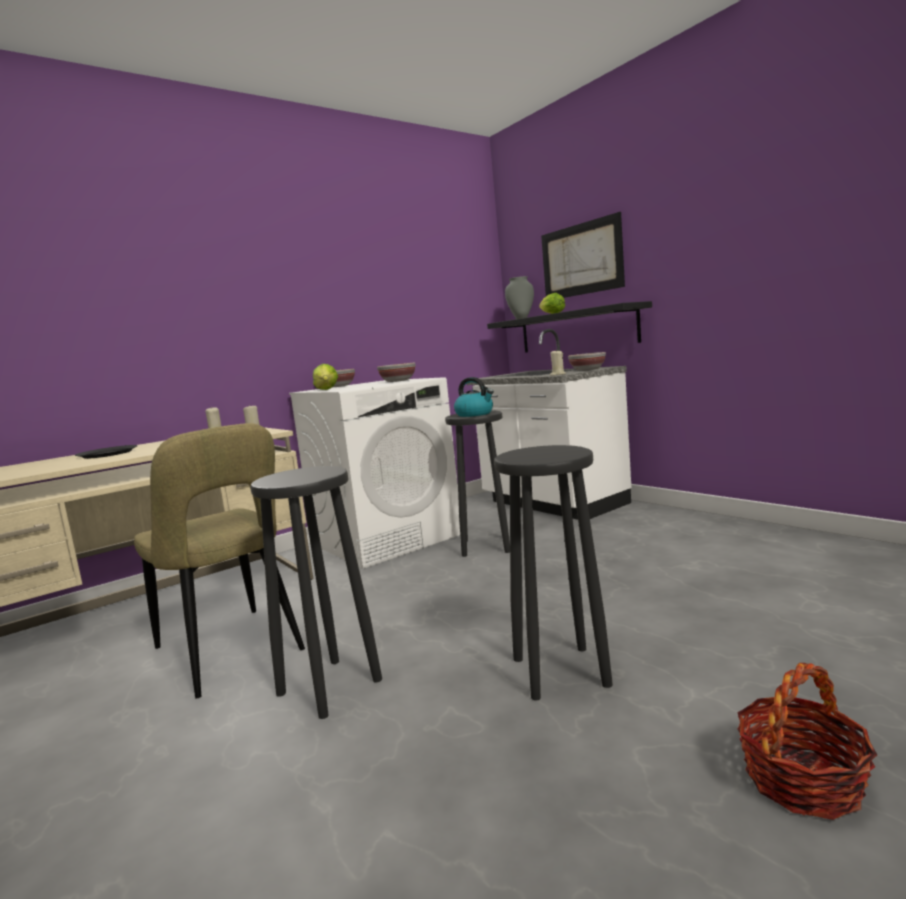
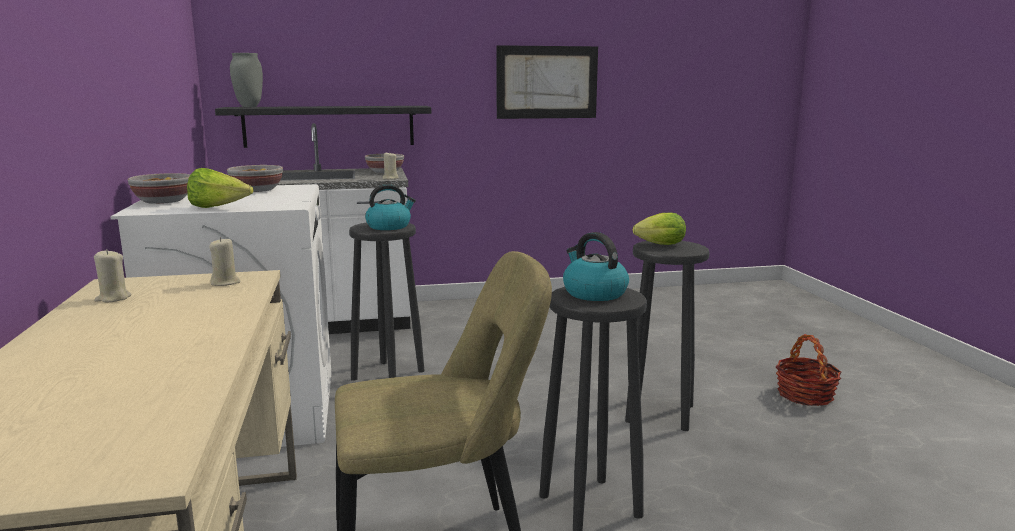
camera: 65 degrees left, 5 degrees up
(107, 454) = (94, 362): black plate -> none
(306, 473) = (593, 293): none -> kettle
(551, 314) = (315, 106): lettuce -> lettuce (657, 245)
(581, 259) = (338, 48): picture -> picture (547, 82)

